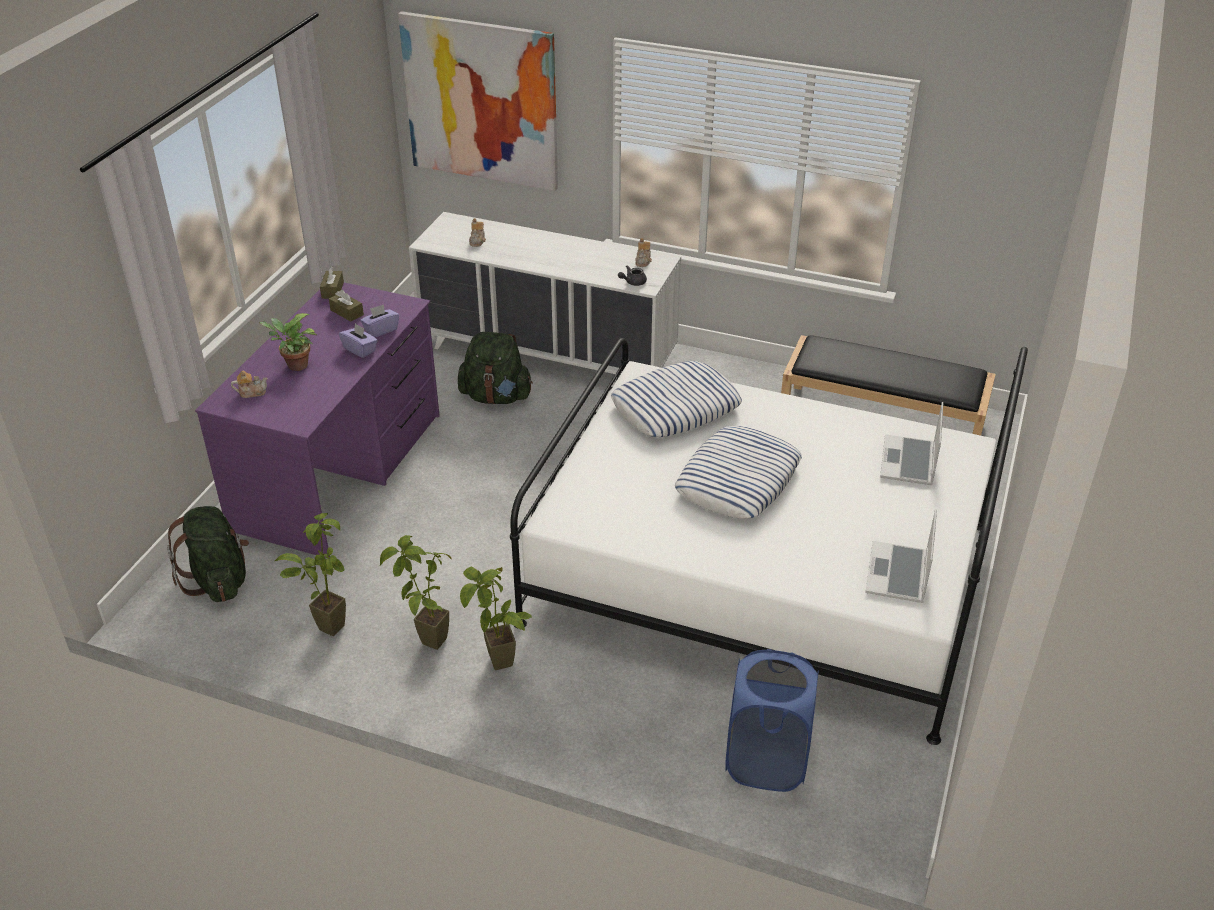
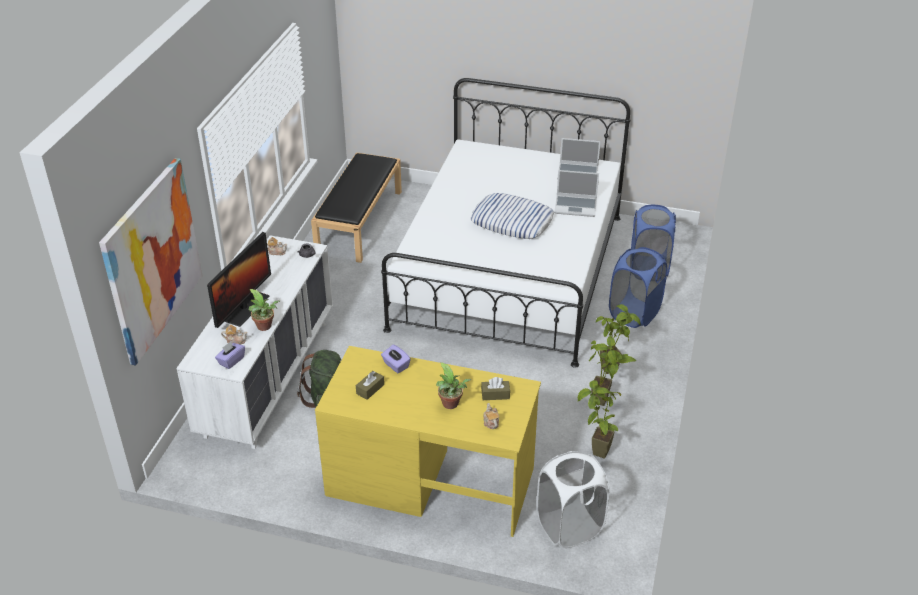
camera: 95 degrees left, 0 degrees up
(219, 580) = (569, 527): green backpack -> white laundry basket
(332, 290) = (334, 404): brown tissue box -> brown tissue box (495, 394)
(340, 470) = (430, 481): purple desk -> yellow desk
(360, 349) = (424, 372): purple tissue box -> purple tissue box (231, 361)
(495, 257) = (265, 327): none -> potted plant
(534, 244) = (245, 308): none -> monitor
(635, 717) = (634, 313): none -> blue laundry basket
(675, 407) = (442, 246): pillow -> none
(909, 462) = (484, 165): laptop -> laptop (576, 206)

